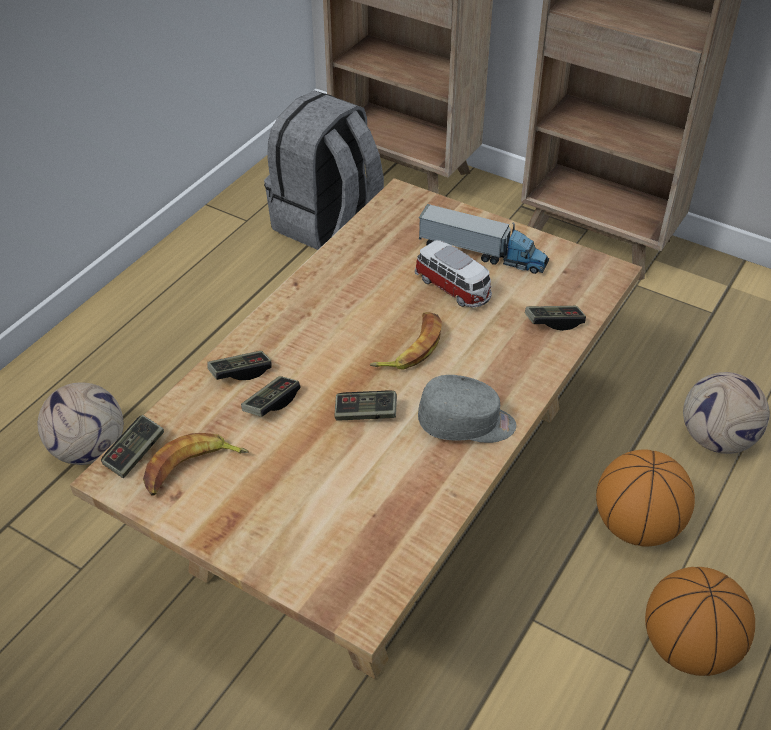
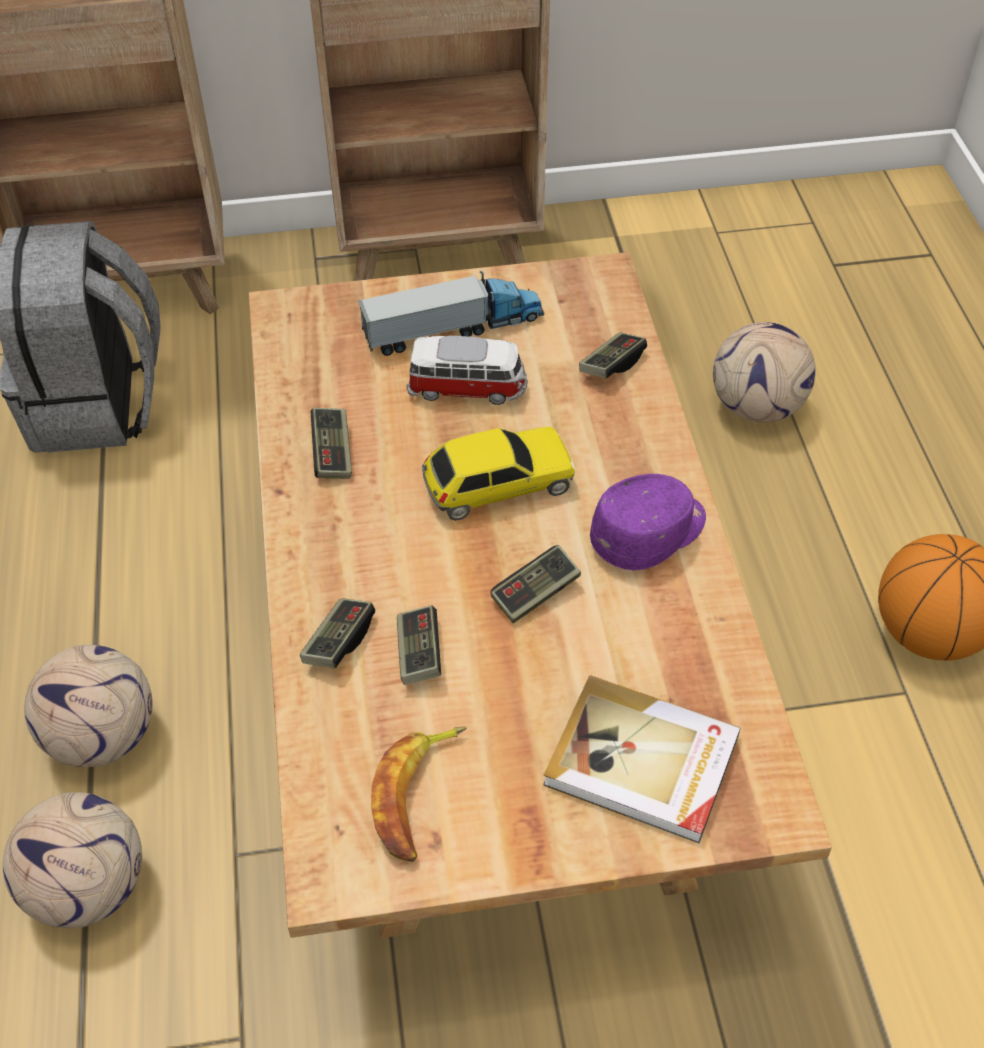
camera: 40 degrees left, 5 degrees up
(135, 453) = (326, 829): game controller -> game controller (332, 453)
(165, 384) = (101, 736): none -> football
(320, 535) = (642, 763): none -> book
(411, 347) = (498, 485): banana -> toy car
(466, 424) = (650, 534): grey cap -> purple cap
(636, 526) = (774, 546): basketball -> none

